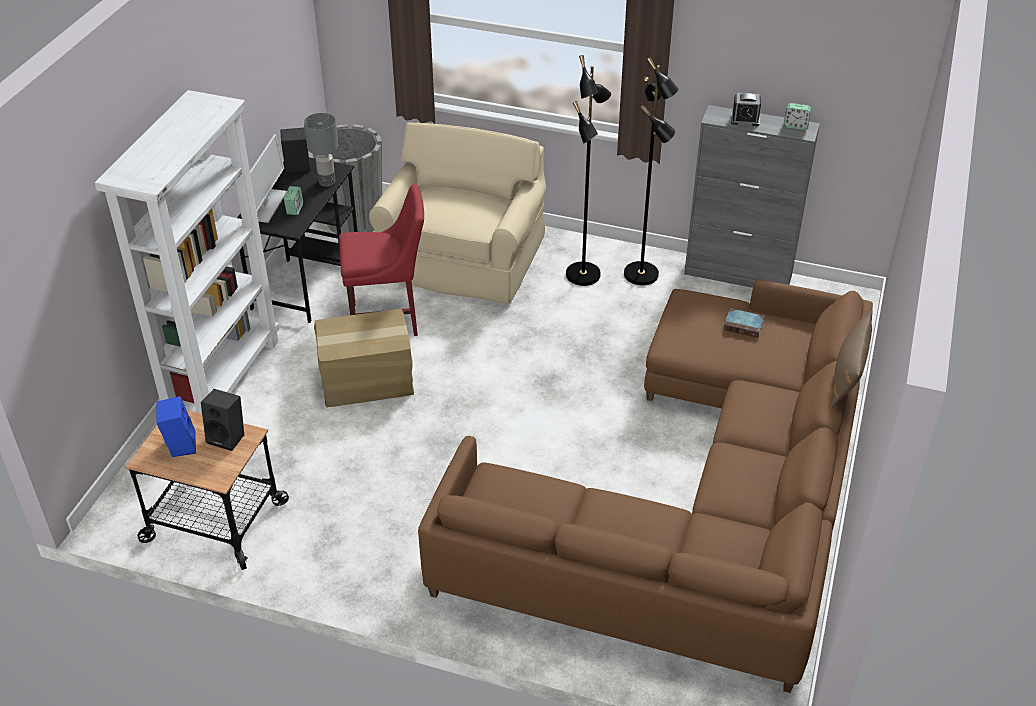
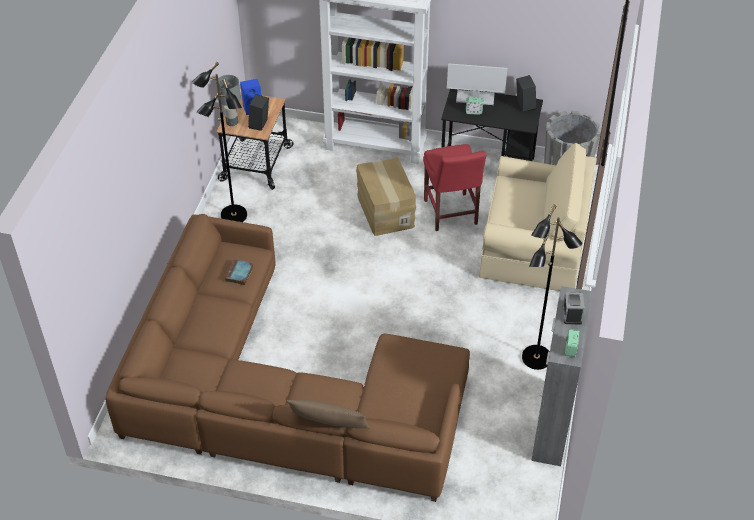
camera: 85 degrees right, 5 degrees up
(326, 182) = (510, 122): grey table lamp -> grey table lamp (232, 122)
(584, 275) = (527, 321): black floor lamp -> black floor lamp (233, 216)
(744, 326) = (419, 388): book -> book (239, 274)

